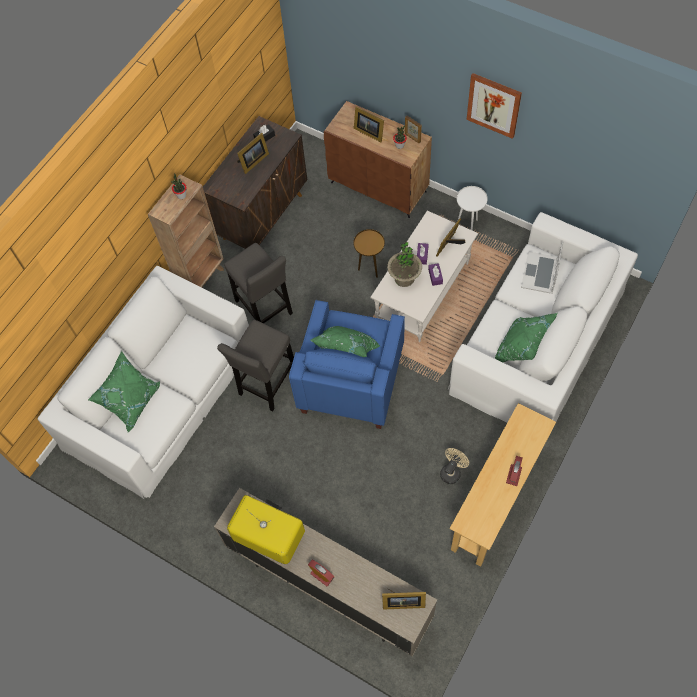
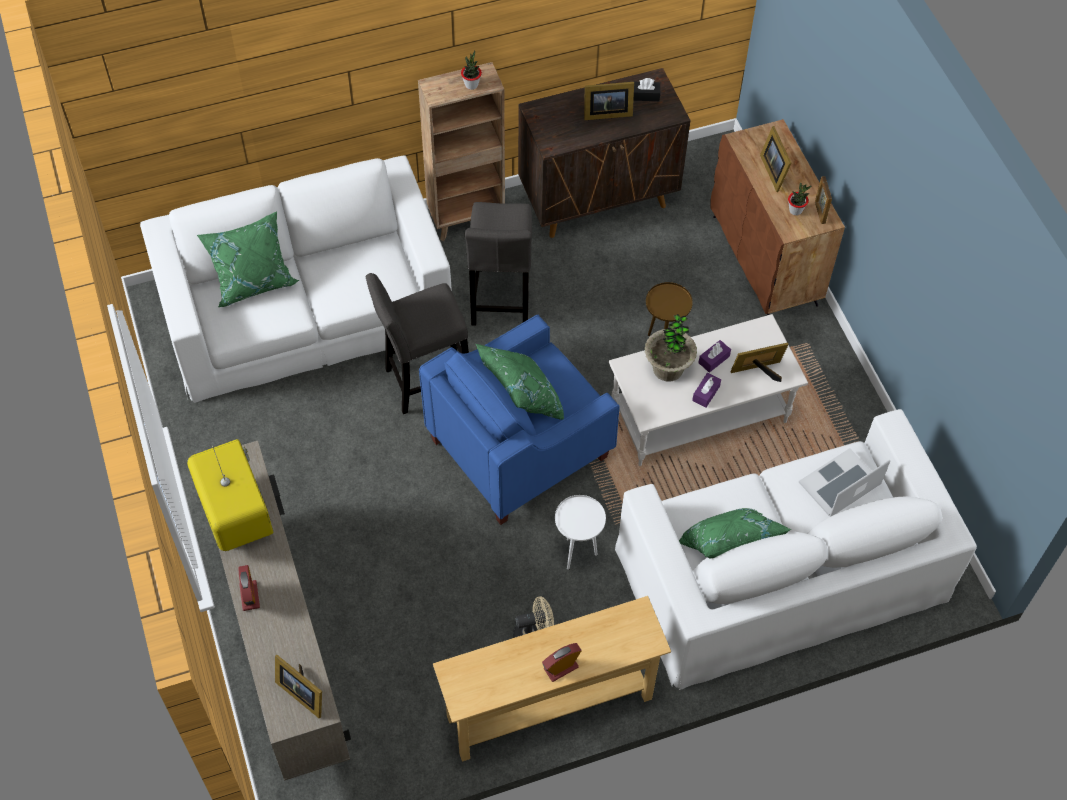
camera: 35 degrees right, 5 degrees down
(468, 226) = (830, 381): white side table -> white side table (577, 554)
(494, 105) = (915, 222): picture -> none

